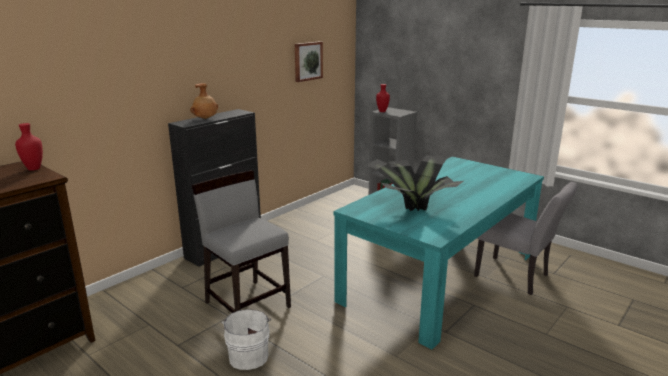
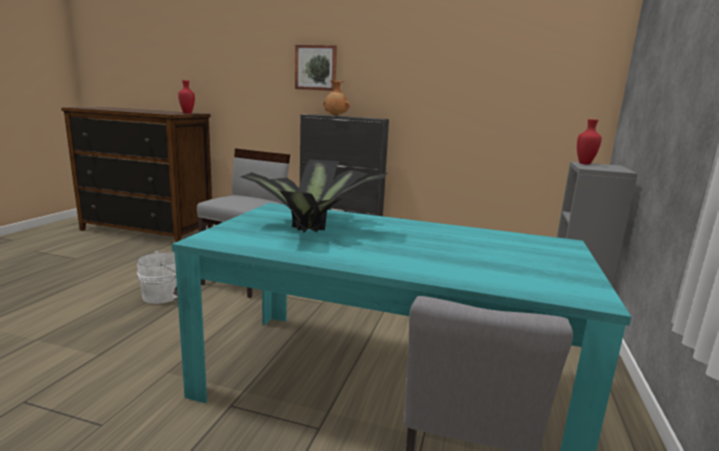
camera: 65 degrees right, 5 degrees down
(308, 61) = (512, 83): picture -> picture (316, 68)

